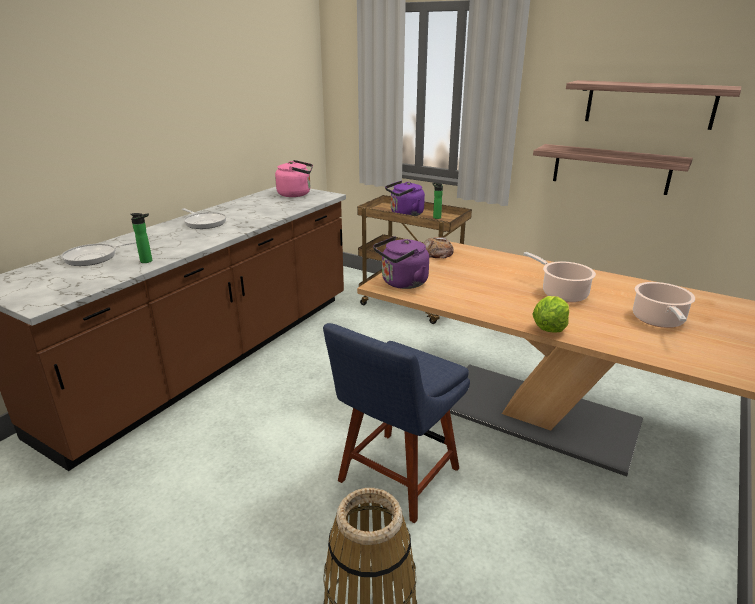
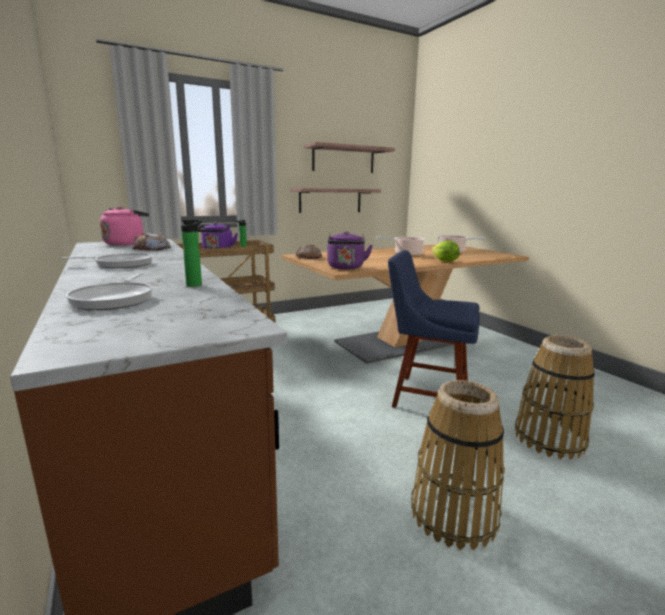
camera: 60 degrees left, 10 degrees down
(182, 548) = (453, 514): none -> basket
(282, 207) = (152, 248): none -> bread
(395, 478) = (426, 396): blue chair -> blue chair turned 135 degrees clockwise

